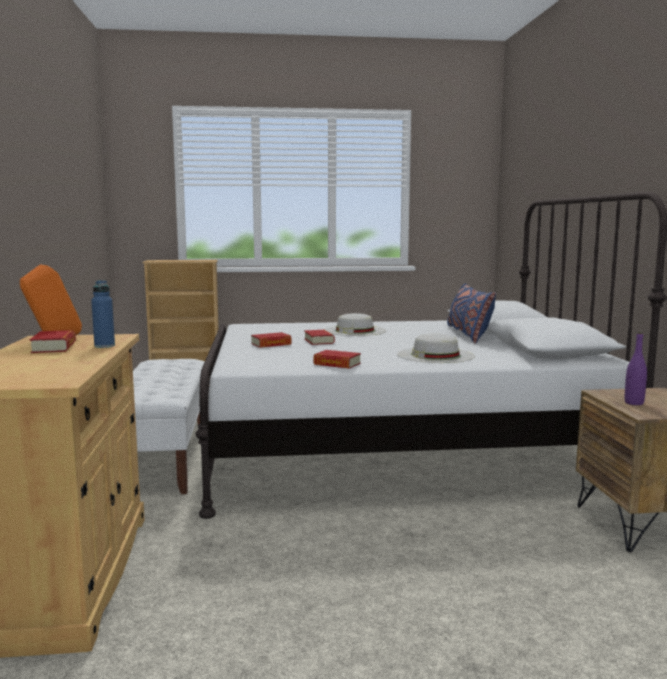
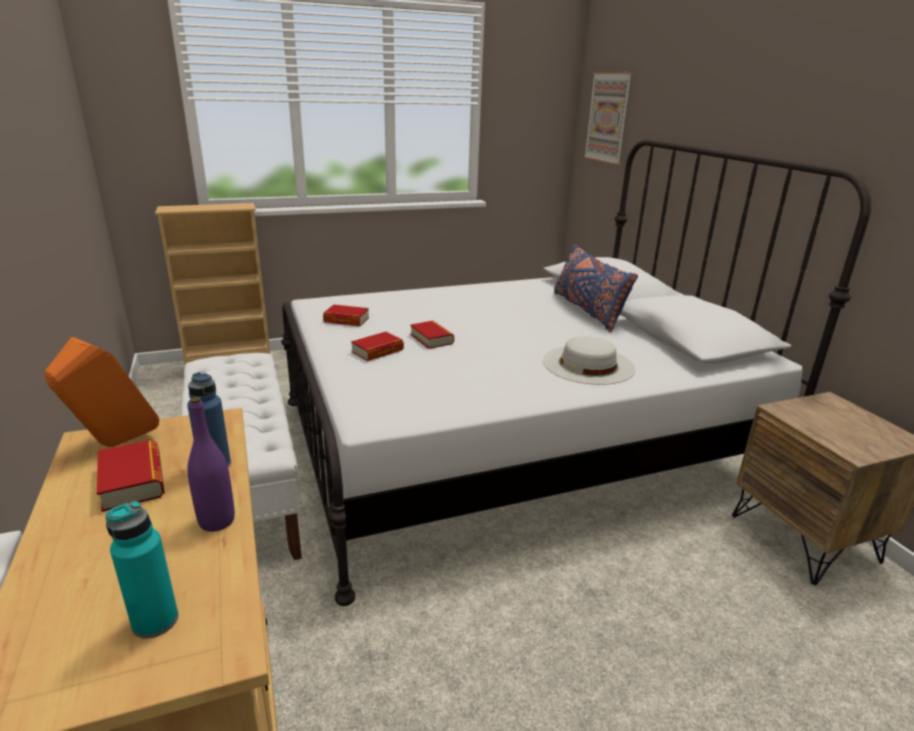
camera: 15 degrees left, 15 degrees up
(34, 375) = (155, 621): none -> turquoise bottle
(337, 364) = (490, 398): book -> book (346, 320)
(355, 331) = (457, 310): white hat -> none
(517, 191) = (608, 117): none -> picture
(634, 403) = (828, 430): purple bottle -> purple bottle (217, 521)

